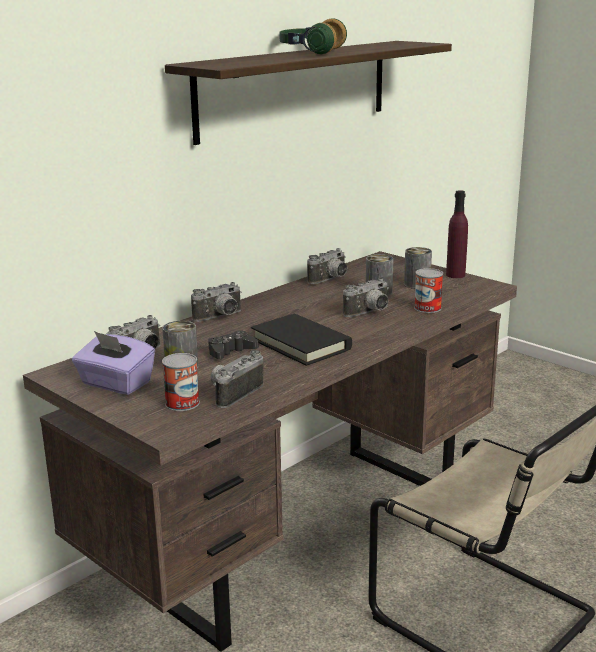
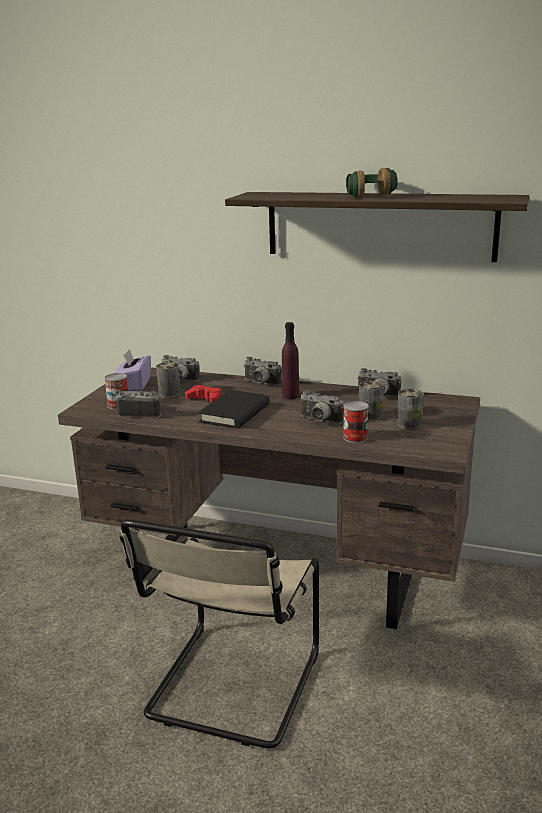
camera: 65 degrees right, 0 degrees up
(231, 351) = (205, 399): black game controller -> red game controller
(455, 275) = (456, 434): purple bottle -> purple bottle (290, 396)

